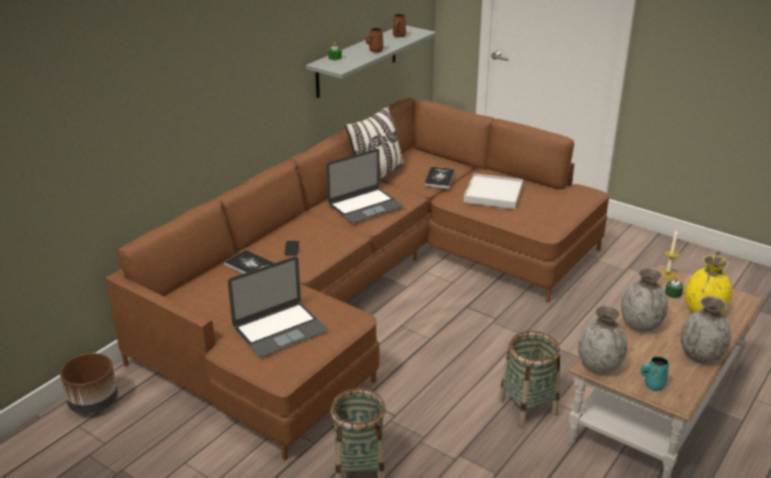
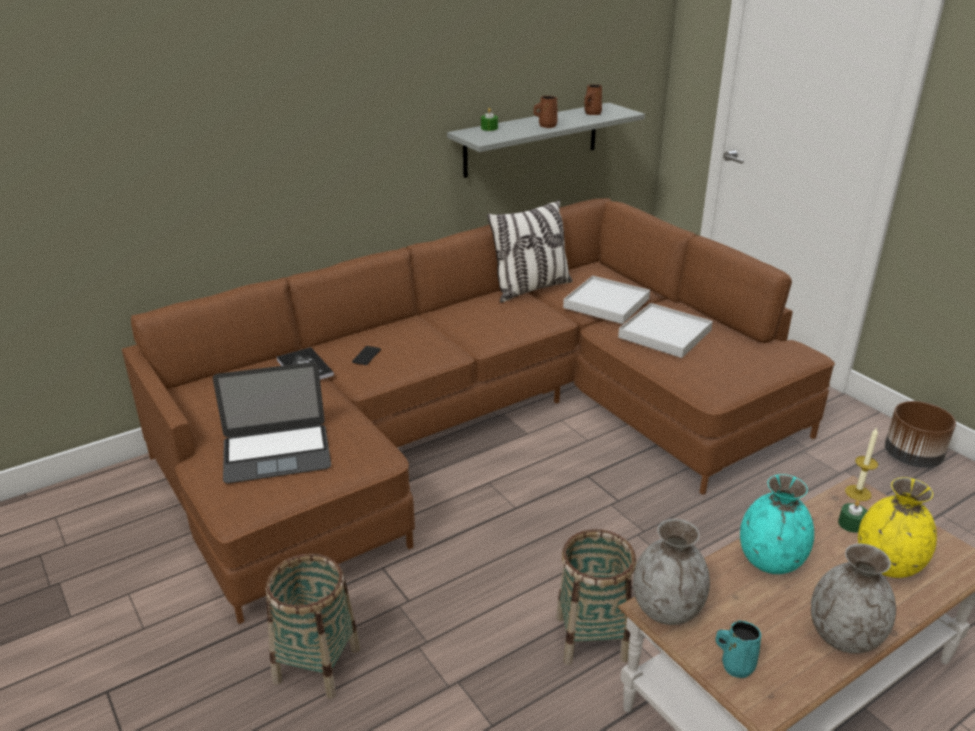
camera: 20 degrees right, 0 degrees up
(94, 402) = (90, 493): brown planter -> brown planter (911, 457)
(365, 206) = (491, 321): laptop -> none
(439, 178) = (606, 303): book -> white tray
(641, 325) = (771, 561): grey vase -> turquoise vase

